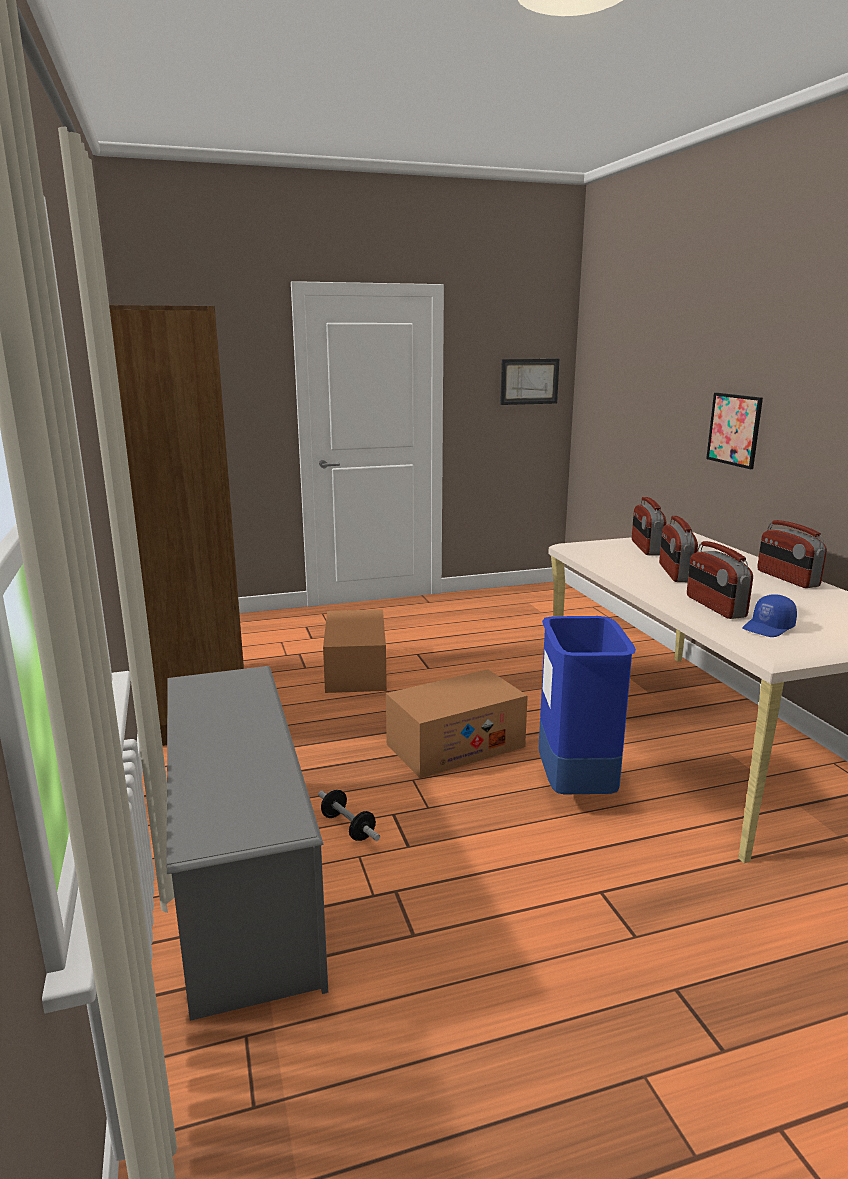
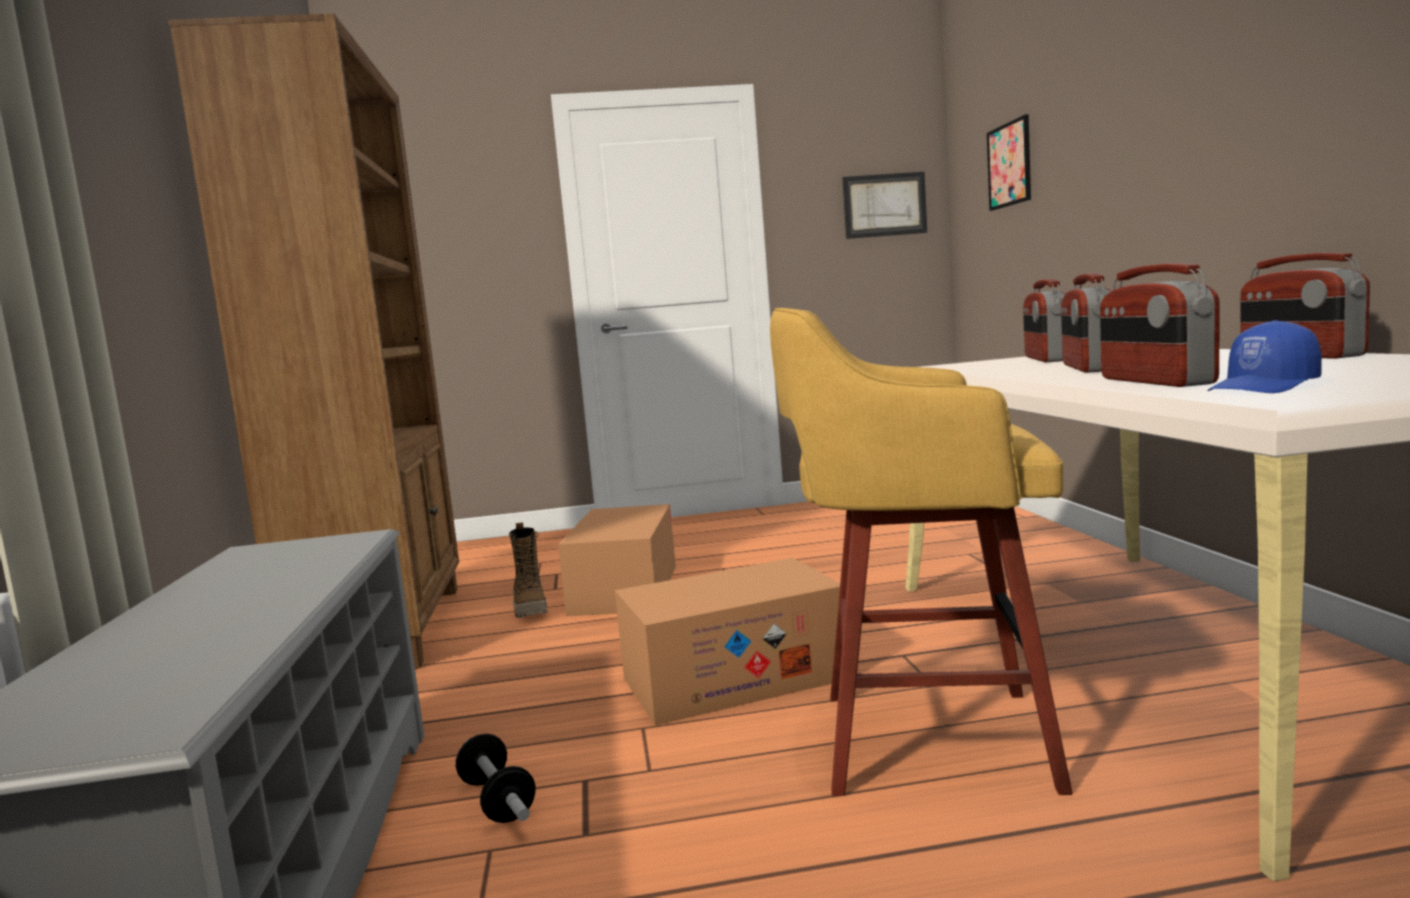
camera: 10 degrees right, 10 degrees down
(296, 685) = (530, 609): none -> boot
(574, 787) = (924, 739): blue trash can -> yellow stool
(734, 429) = (1177, 167): picture -> picture (1009, 164)

